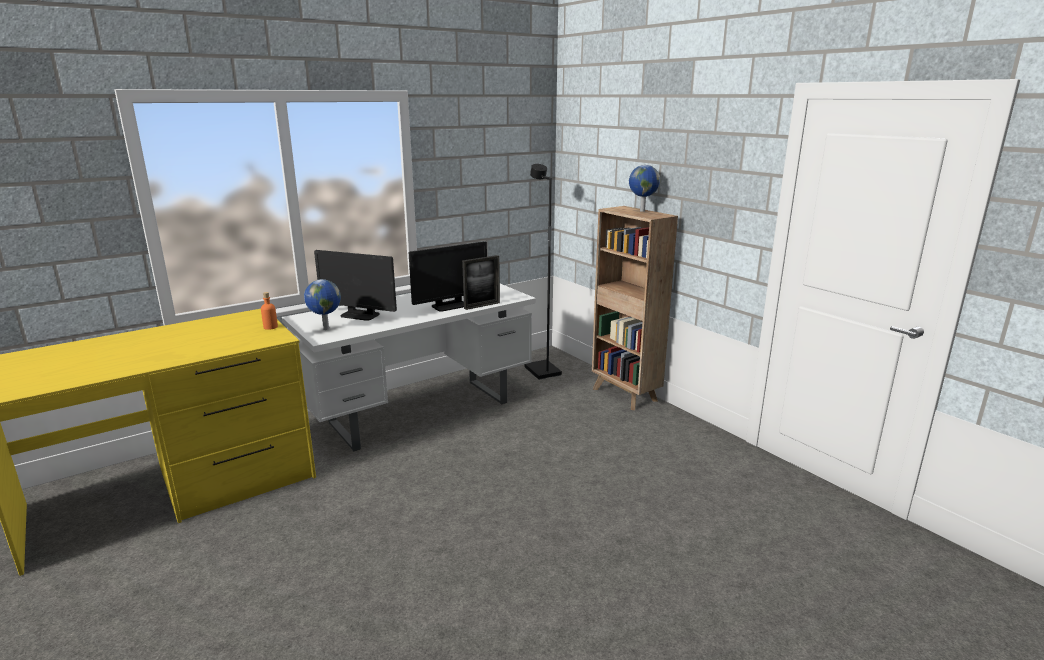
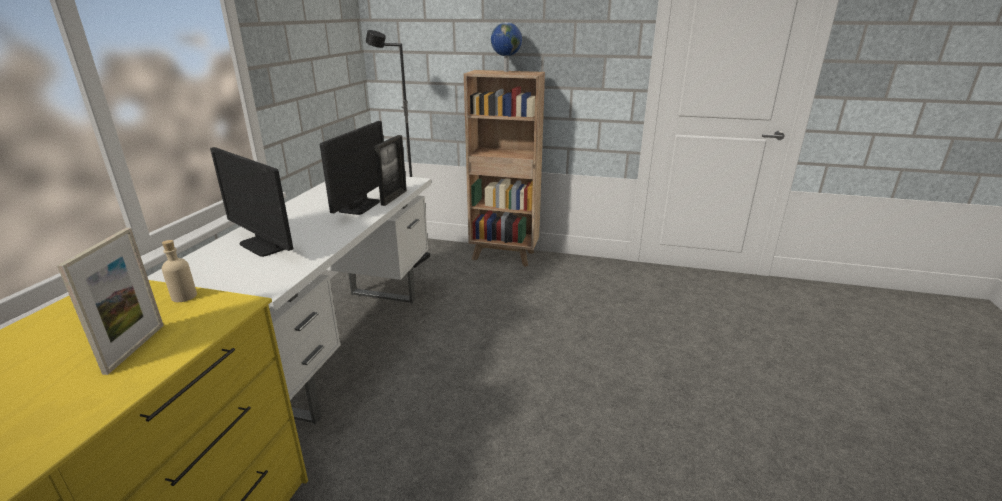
camera: 40 degrees left, 5 degrees up
(222, 342) = (135, 348): none -> picture frame
(270, 327) = (184, 296): orange bottle -> beige bottle
(325, 329) = (247, 275): globe -> none
(360, 315) = (265, 245): monitor -> monitor turned 60 degrees clockwise

